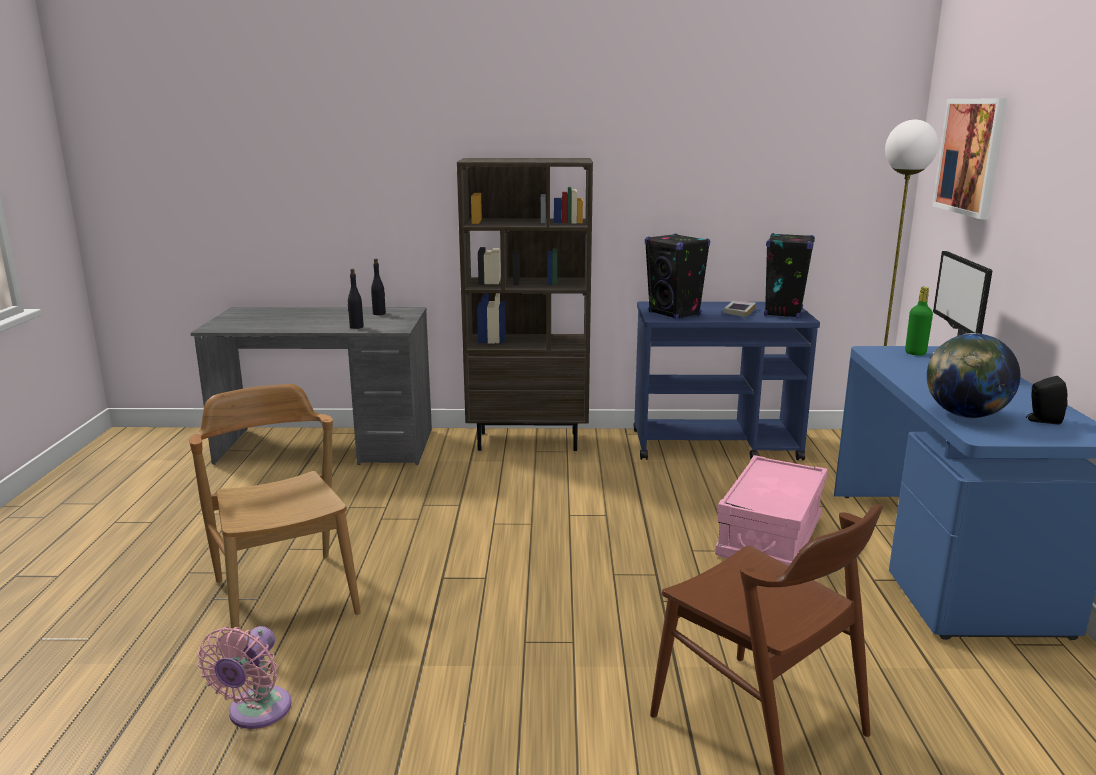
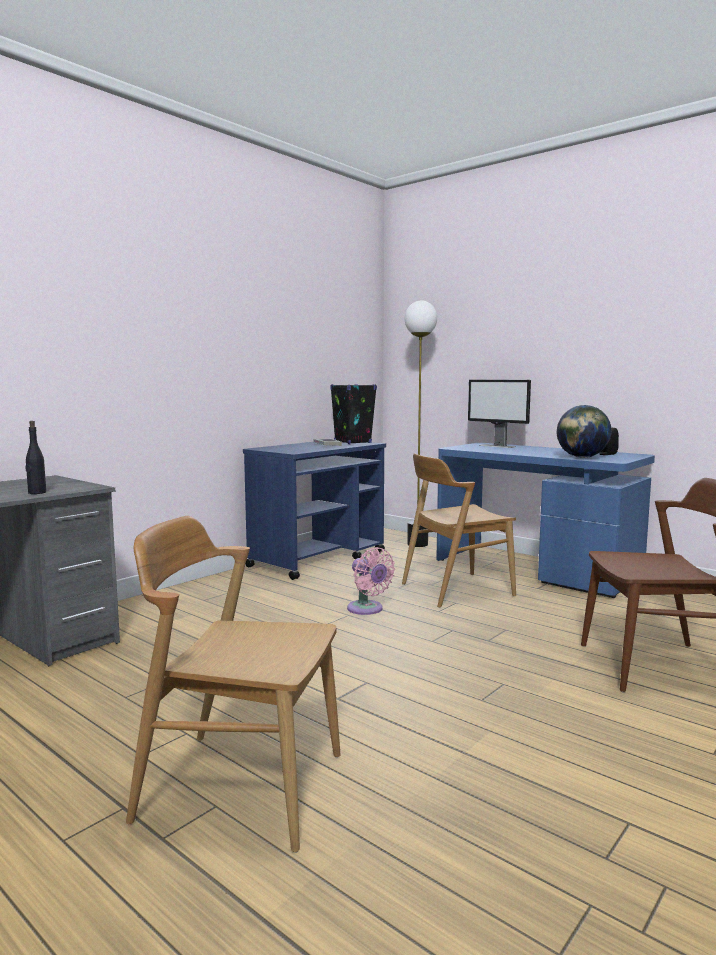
camera: 50 degrees left, 10 degrees down
(256, 713) = (447, 874): pink fan -> pink fan (367, 609)
(379, 313) = (22, 484): black bottle -> none
(529, 441) = (181, 596): brown bookcase -> none
(674, 314) = (295, 449): black speaker -> none
(770, 537) = (456, 589): pink storage box -> brown chair
(915, 353) = (473, 446): green bottle -> none
(971, 156) = (446, 326): picture -> none

